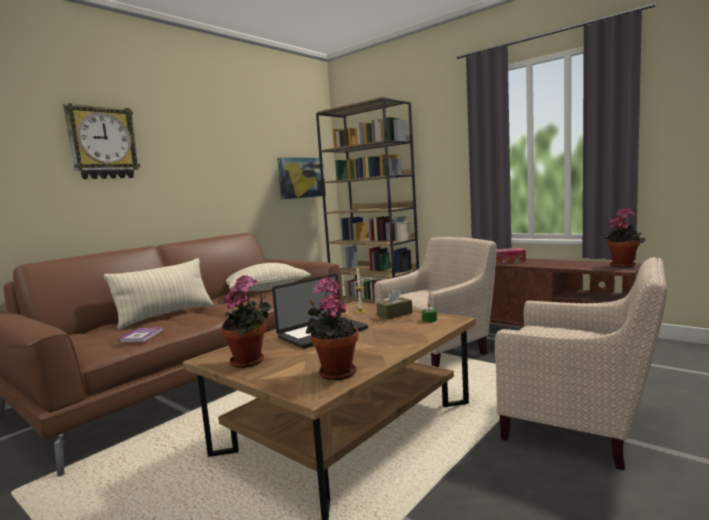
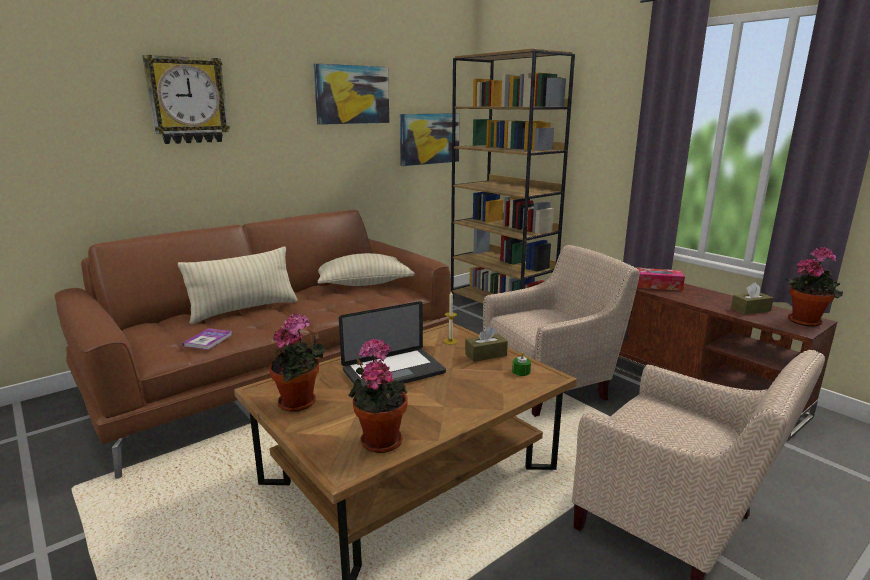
camera: 10 degrees right, 10 degrees up
(239, 142) = (352, 95): none -> picture
(581, 264) = (750, 309): none -> brown tissue box

